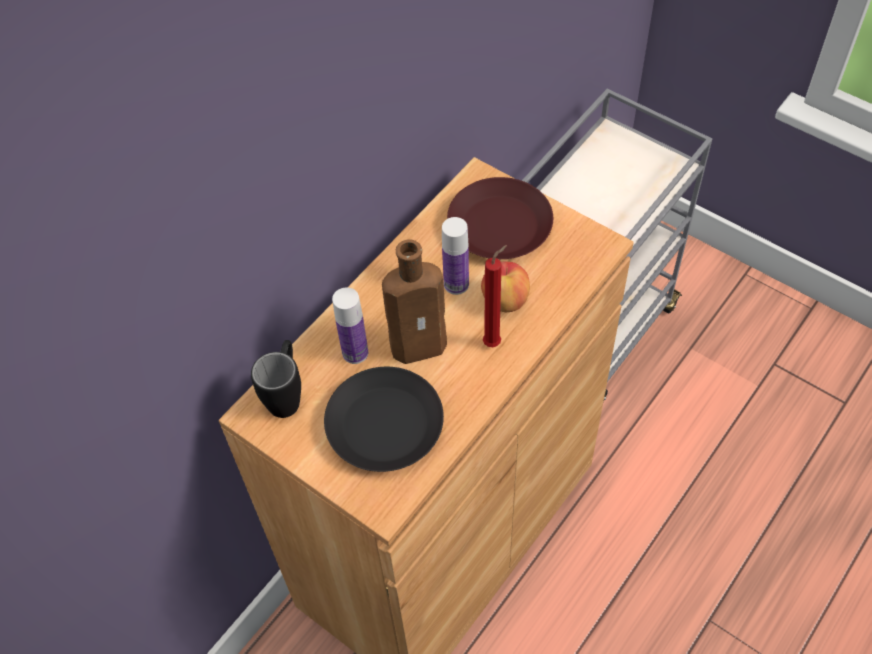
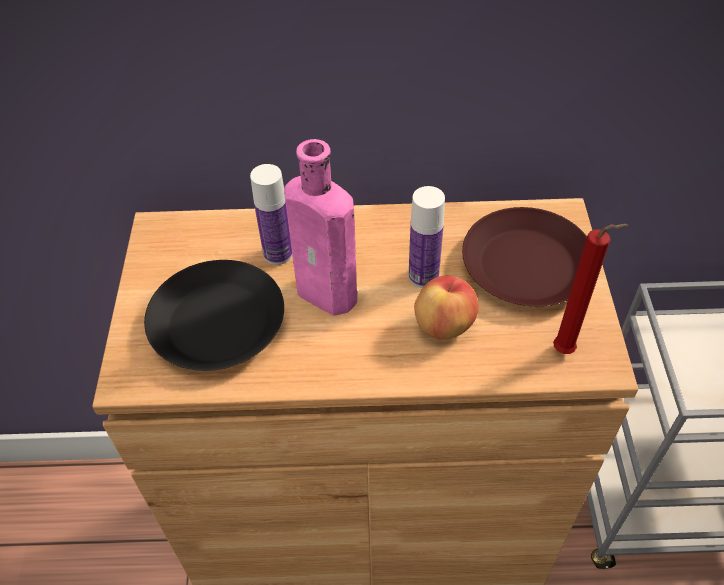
camera: 50 degrees right, 5 degrees down
(287, 394) = (194, 237): black mug -> none
(422, 345) = (330, 295): brown bottle -> pink bottle
(494, 342) = (386, 347): red candle -> red candle (567, 351)

